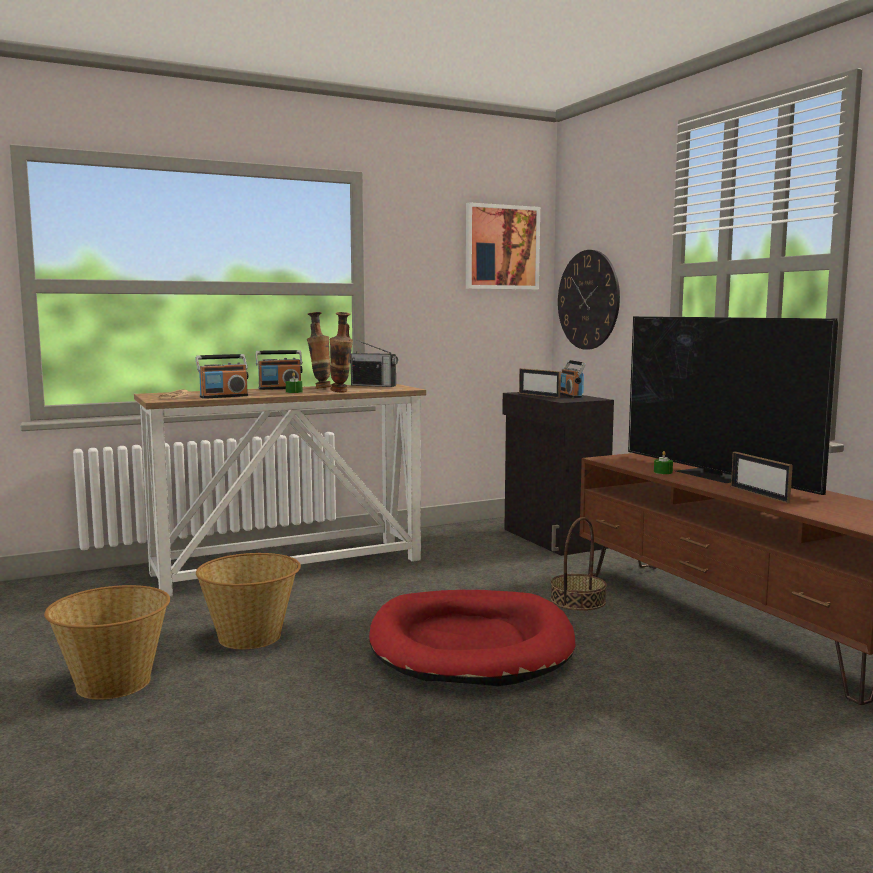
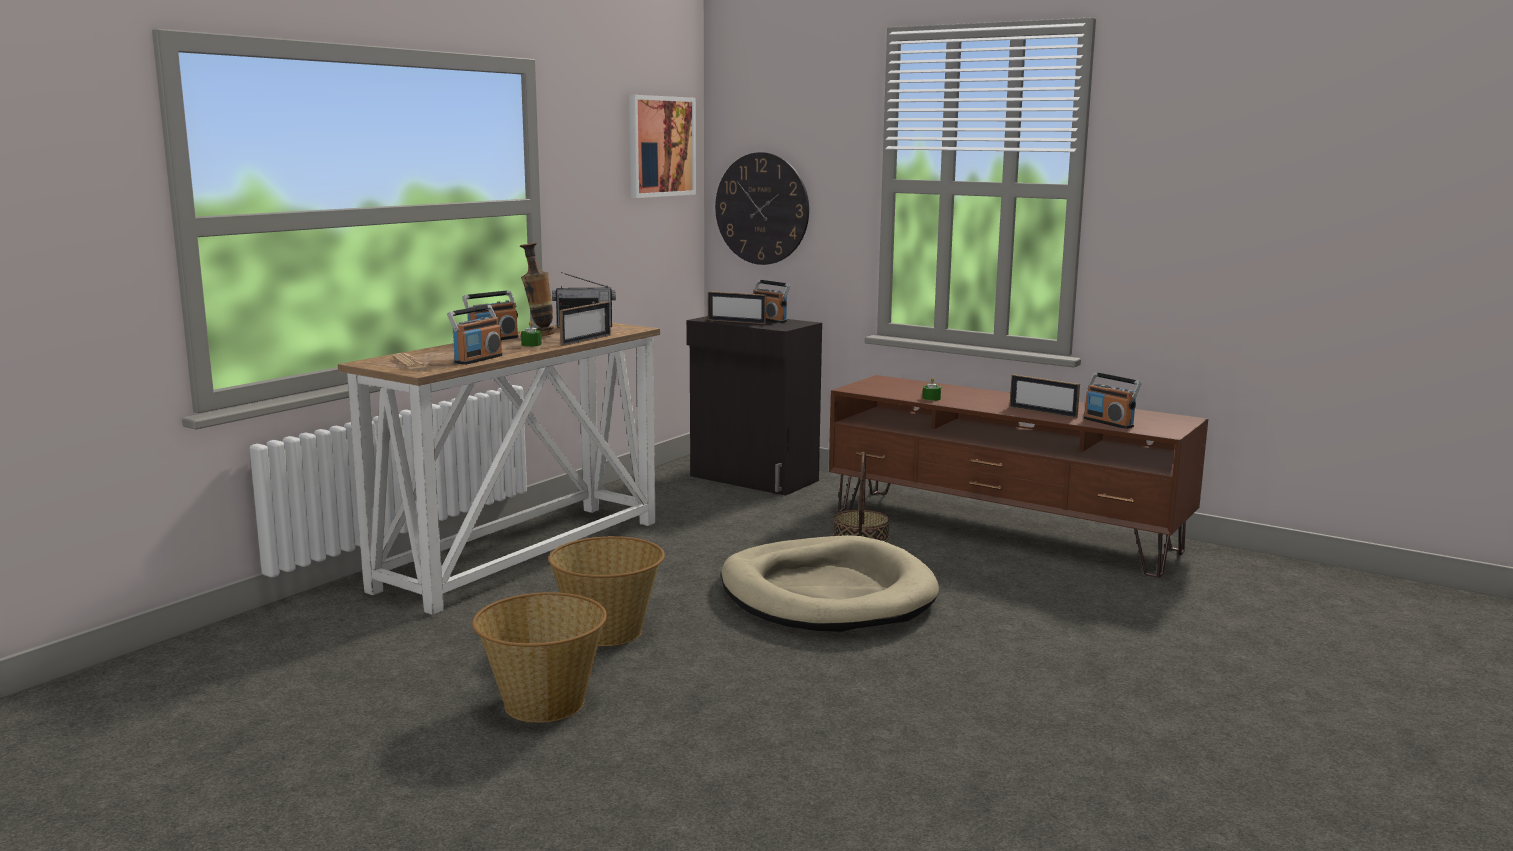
camera: 30 degrees left, 5 degrees up
(341, 392) = (586, 340): vase -> picture frame
(470, 644) = (826, 594): red dog bed -> beige dog bed
(714, 475) = (976, 396): television -> none
(818, 511) = (1109, 423): none -> radio

